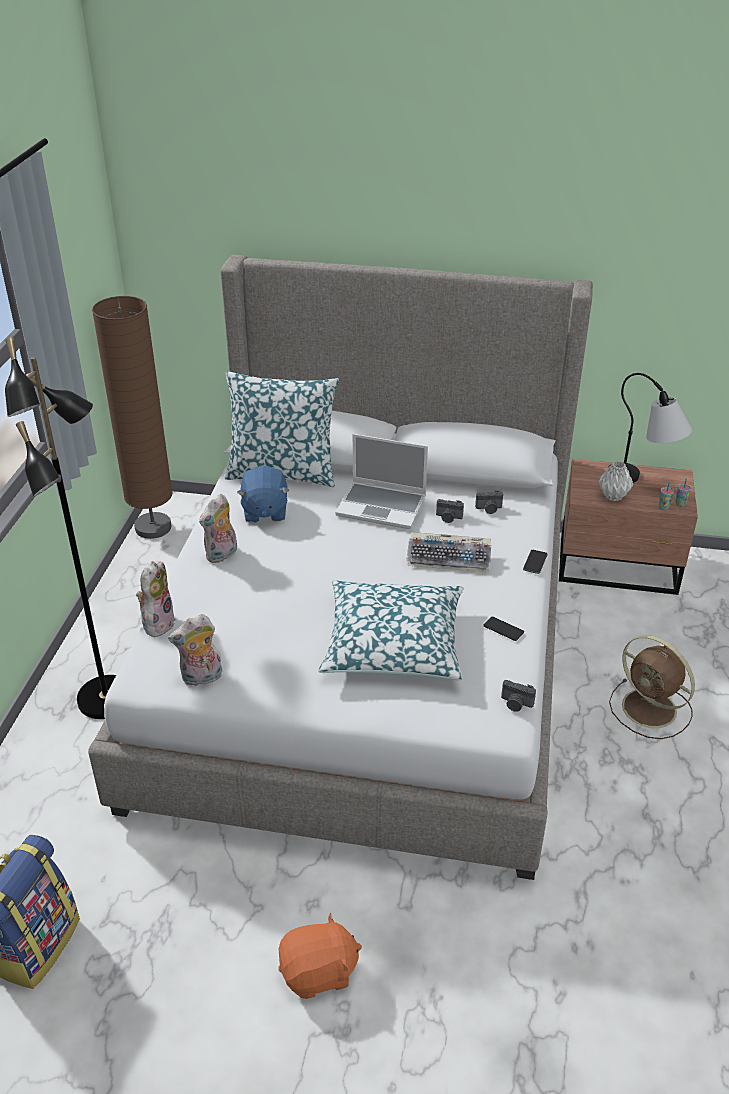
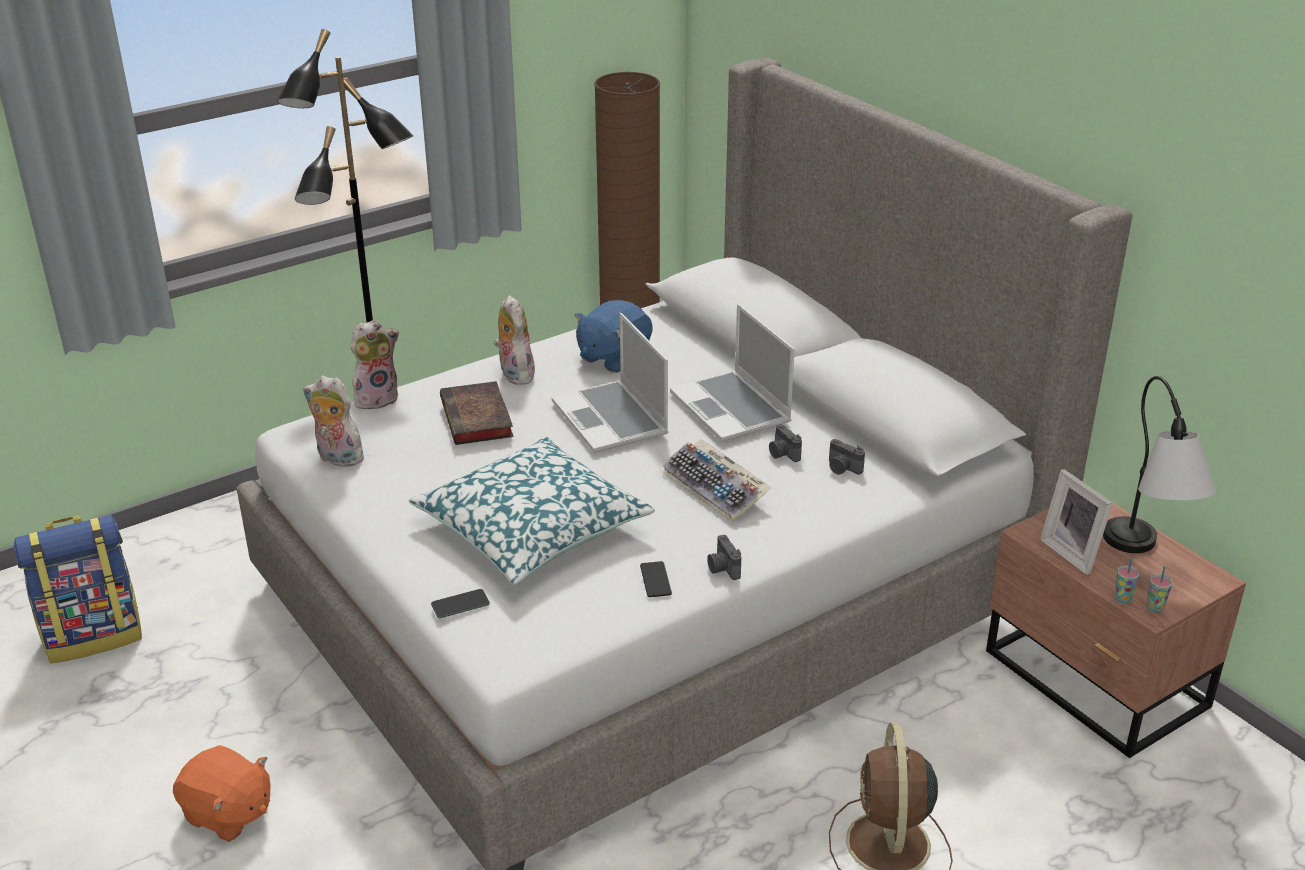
camera: 45 degrees right, 5 degrees down
(222, 555) = (514, 374): plush toy -> plush toy turned 75 degrees clockwise
(255, 597) = (478, 419): none -> book
(283, 472) = (688, 333): pillow -> none
(330, 550) = (612, 419): none -> laptop
(516, 704) = (549, 648): camera -> camera (722, 568)
(535, 562) = (802, 543): phone -> phone (460, 604)
(614, 496) = (1074, 553): grey vase -> picture frame

